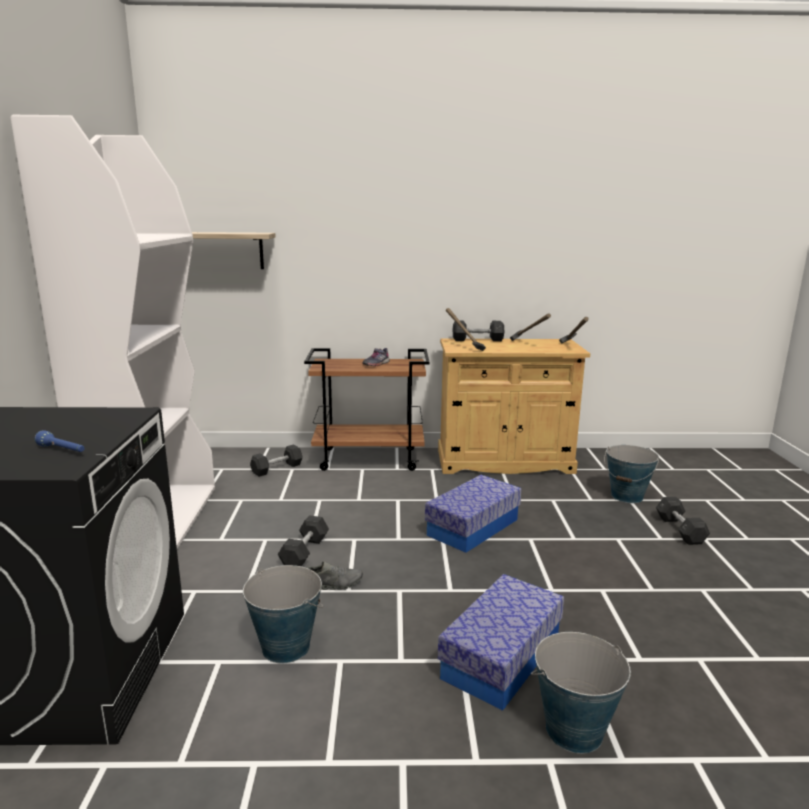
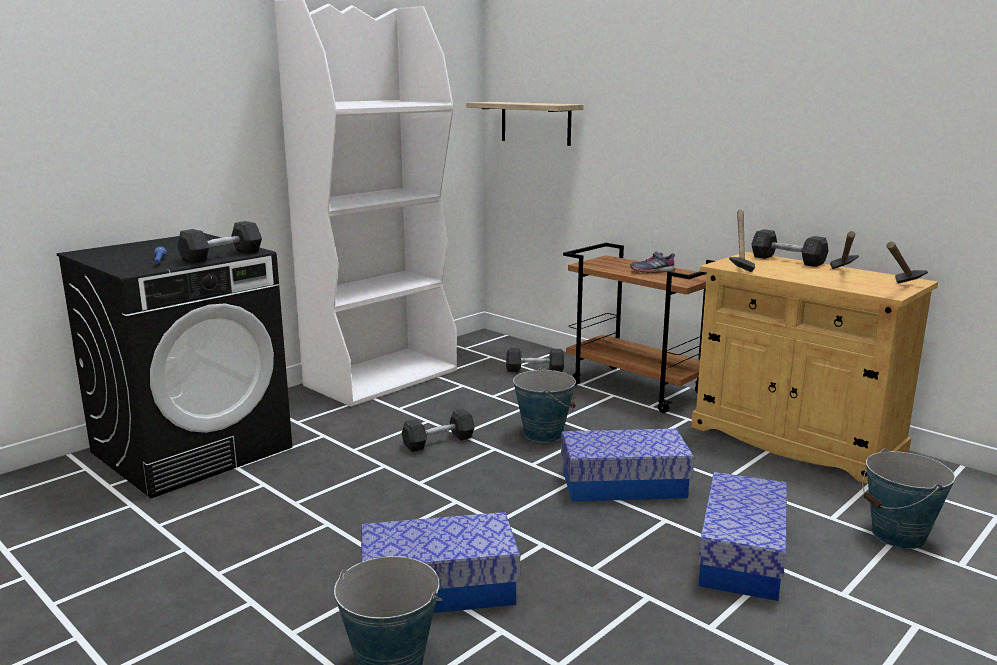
camera: 45 degrees right, 0 degrees up
(285, 647) = (313, 497): bucket -> bucket (543, 434)
(333, 584) = (417, 473): grey shoe -> none
(595, 541) = (741, 555): none -> storage box
(680, 530) = (897, 600): grey dumbbell -> grey dumbbell (222, 256)

